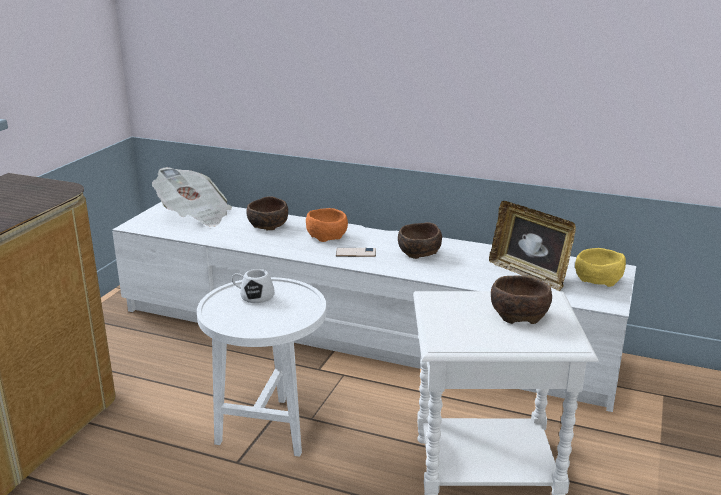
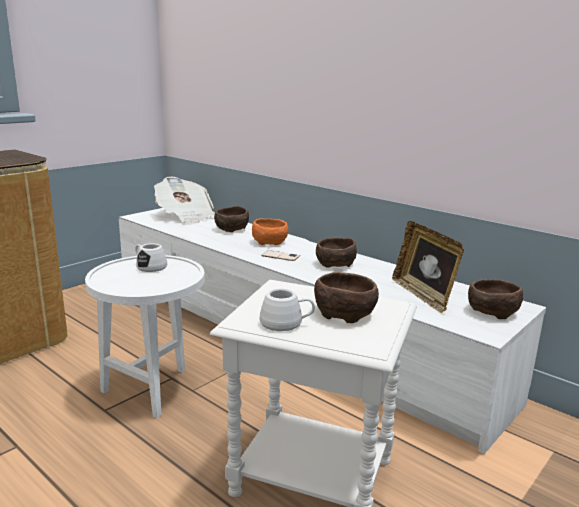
camera: 20 degrees right, 5 degrees down
(483, 336) = (286, 324): none -> white mug
(596, 280) = (491, 311): yellow bowl -> brown bowl

